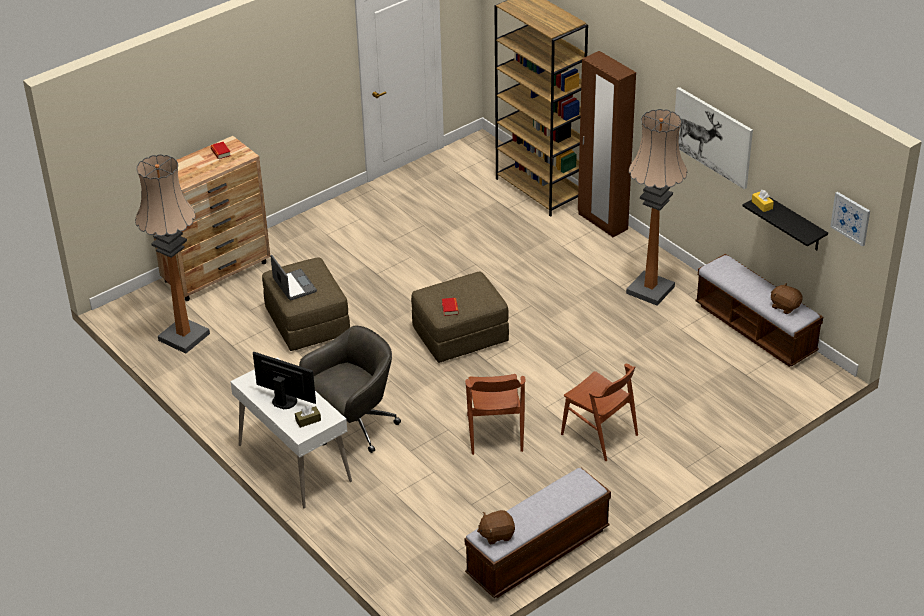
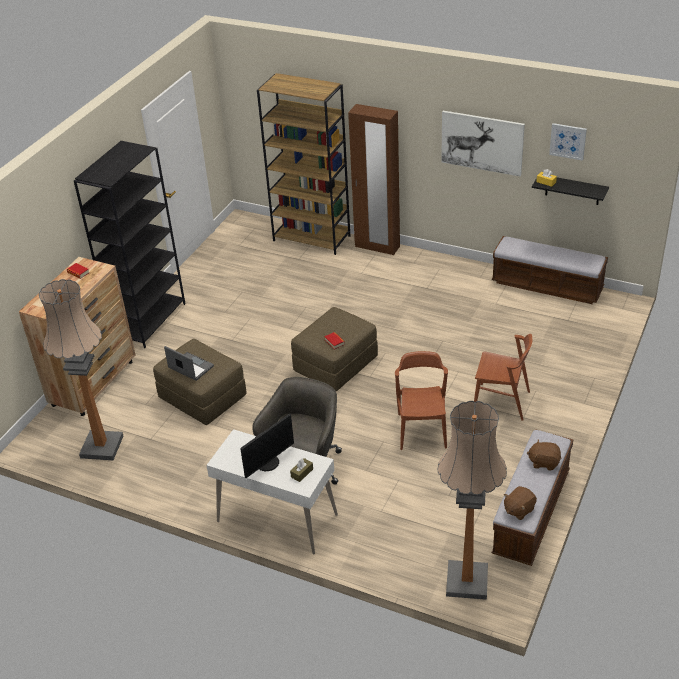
camera: 25 degrees left, 0 degrees up
(285, 400) = (268, 463): monitor -> monitor turned 135 degrees clockwise
(310, 225) = (149, 320): none -> black bookcase
(495, 433) = (422, 430): brown chair -> brown chair turned 150 degrees counterclockwise
(650, 290) = (451, 283): floor lamp -> floor lamp (467, 581)
(785, 306) = (578, 258): brown plush toy -> brown plush toy (544, 462)
(851, 218) = (632, 167): picture -> picture (568, 141)

